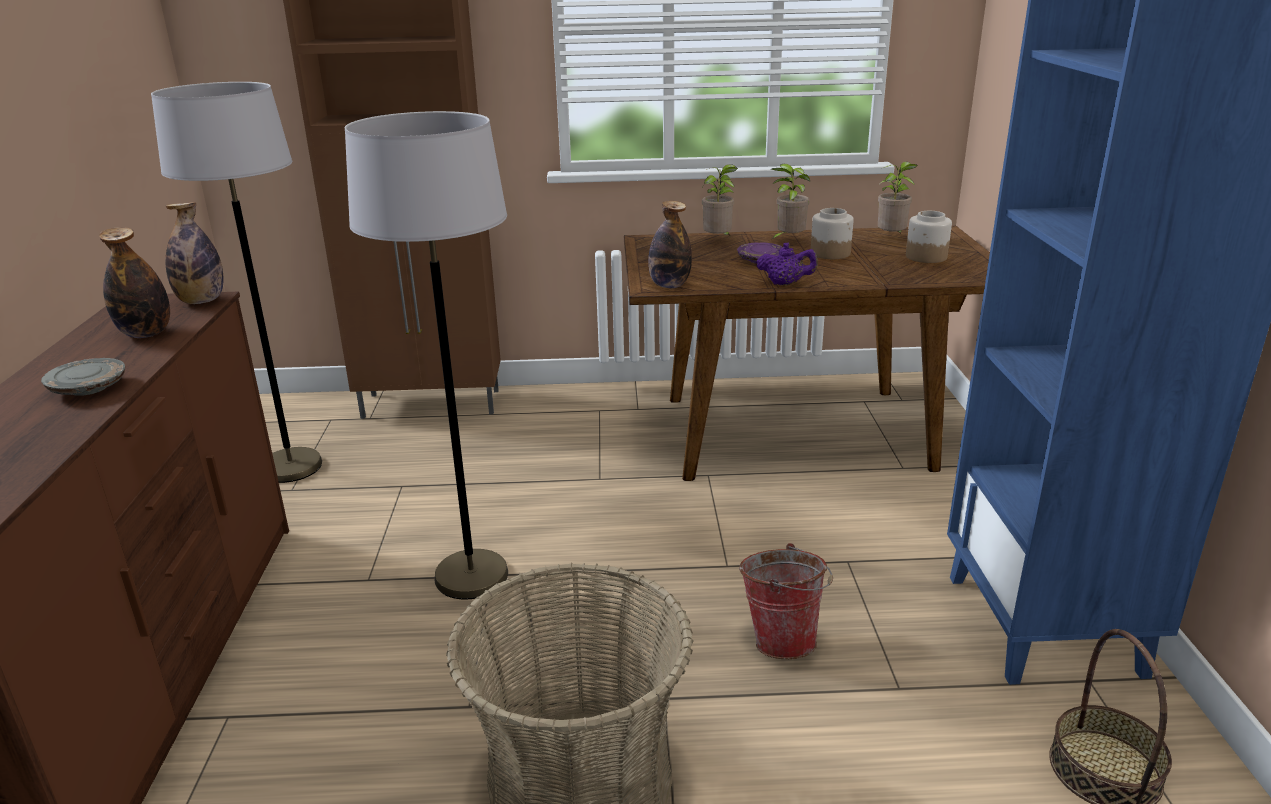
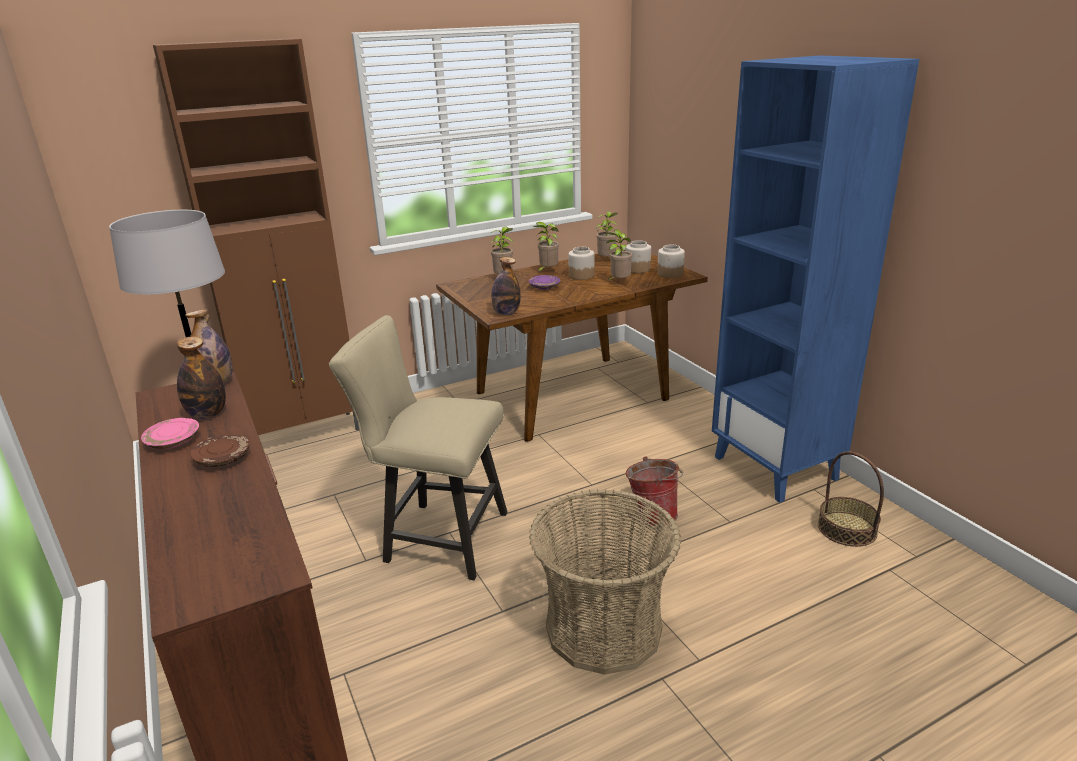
camera: 25 degrees left, 0 degrees up
(74, 357) = (173, 442): none -> pink plate
(88, 388) = (223, 459): grey plate -> brown plate
(471, 576) = (437, 537): grey floor lamp -> beige chair
(785, 284) = (575, 299): purple teapot -> none
(876, 270) = (619, 282): none -> potted plant
(972, 271) = (670, 274): none -> jar

